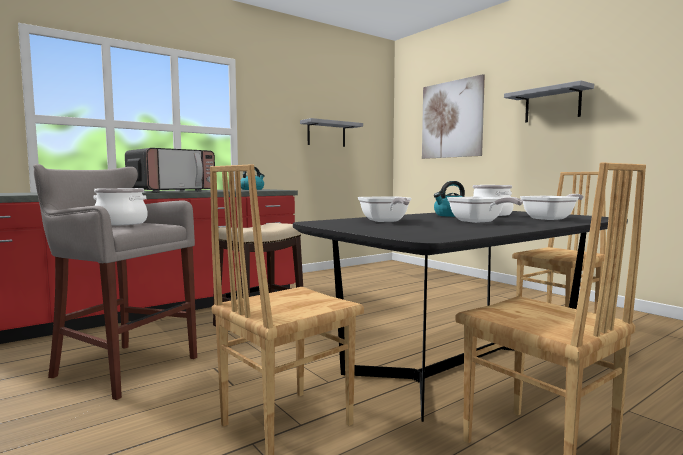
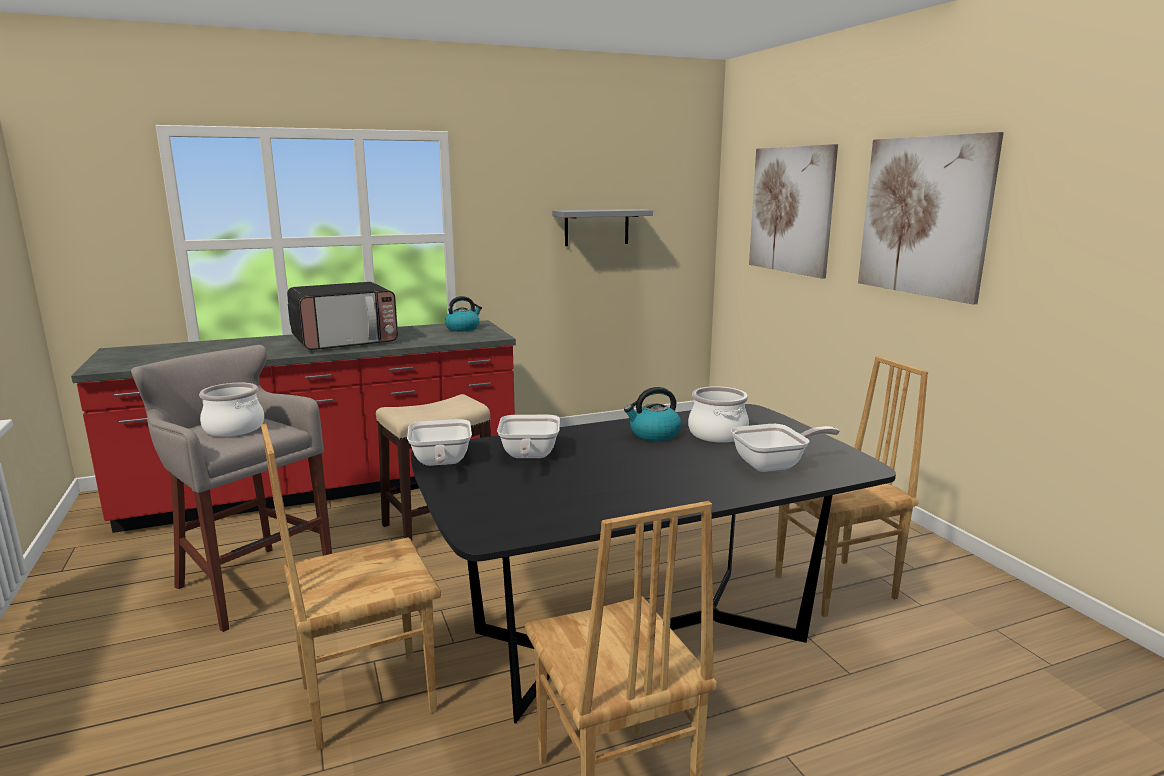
camera: 15 degrees right, 10 degrees up
(479, 222) = (647, 471): frying pan -> frying pan (440, 463)
(552, 105) = (924, 216): grey shelf -> picture

